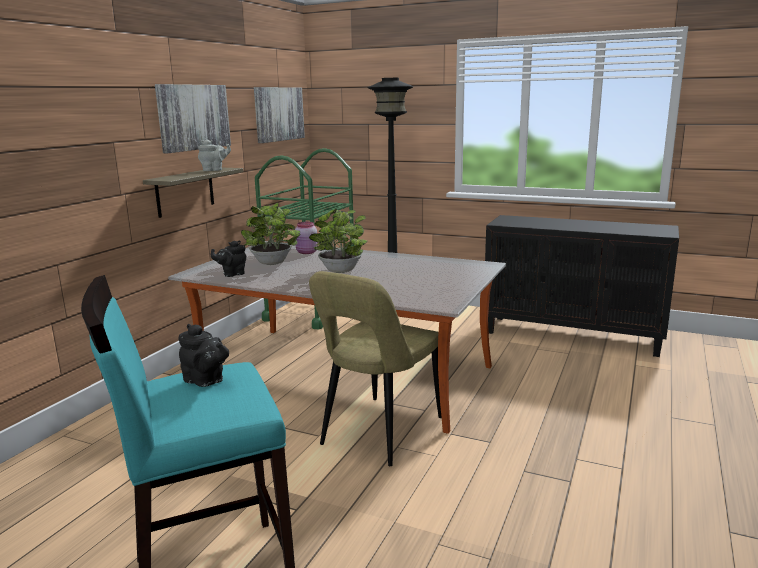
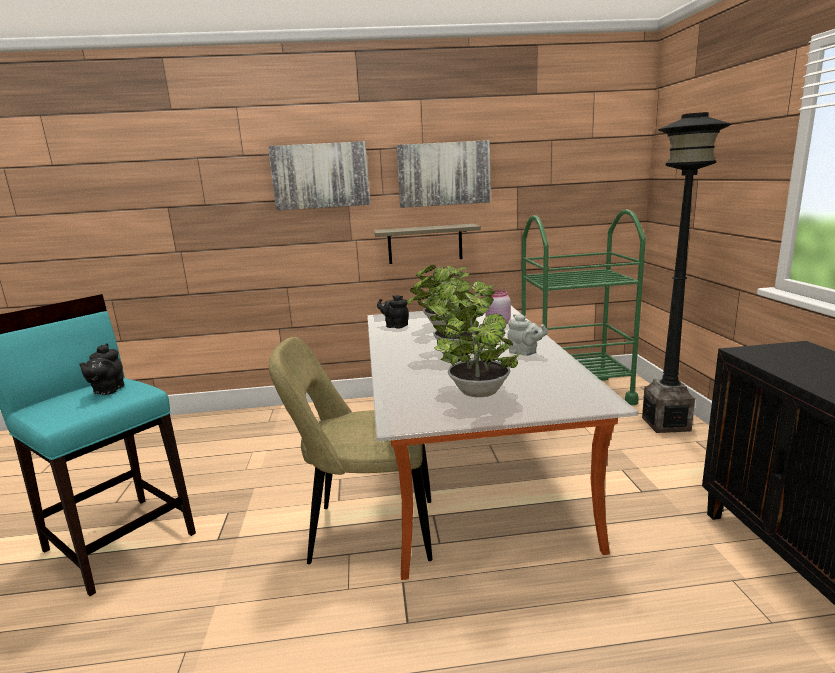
camera: 60 degrees right, 0 degrees up
(214, 170) = (449, 226): grey teapot -> grey teapot (525, 353)
(278, 114) = (585, 168): picture -> picture (320, 176)
(425, 281) = (477, 390): none -> potted plant

